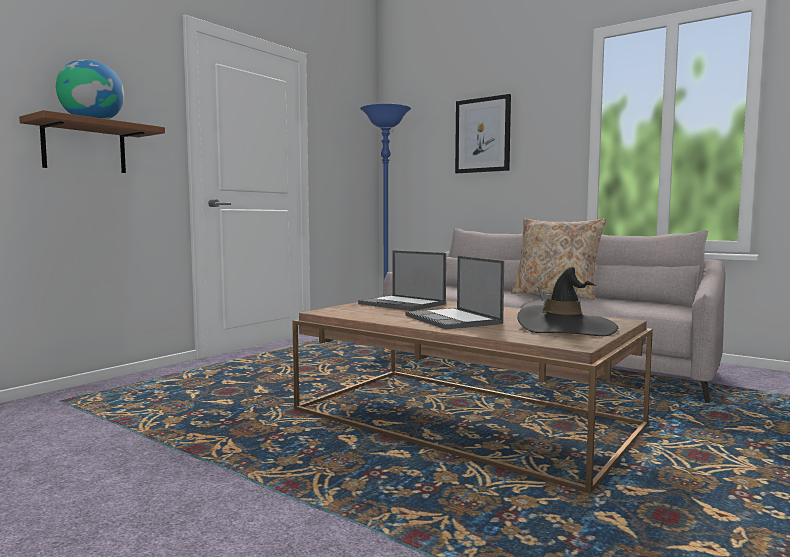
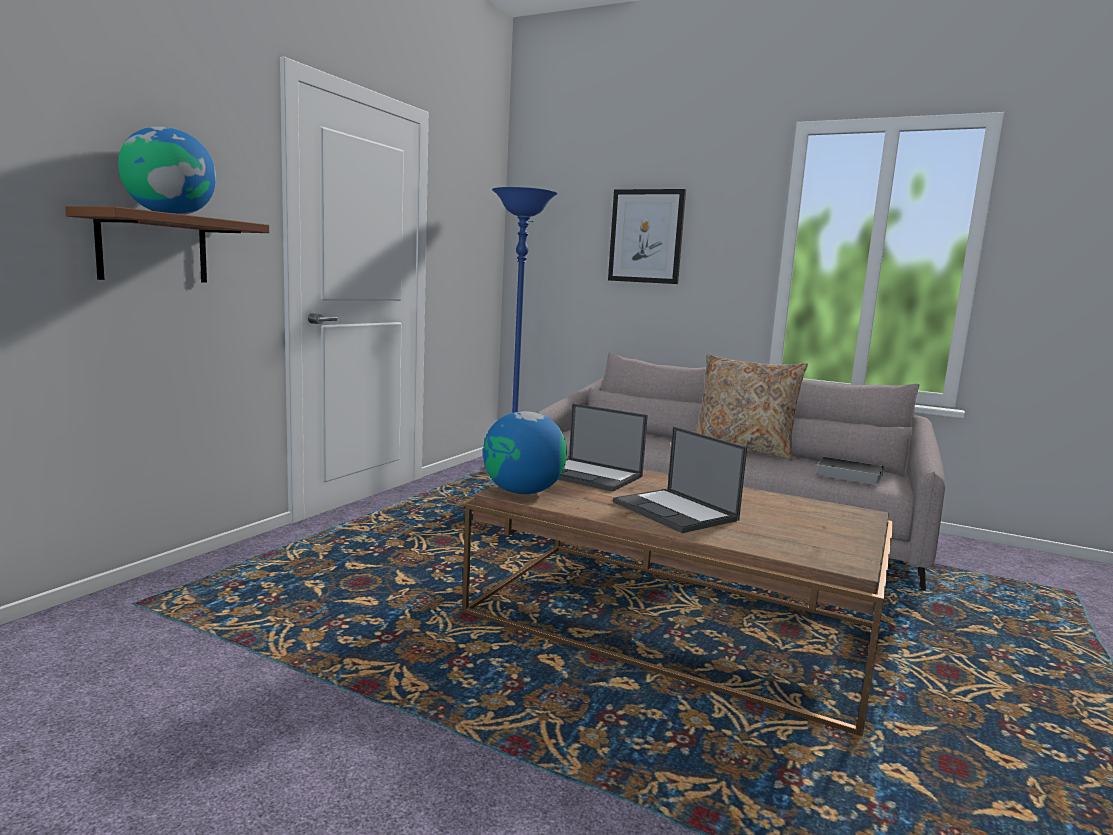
camera: 10 degrees left, 5 degrees up
(338, 311) = (523, 492): none -> globe
(566, 328) = (815, 529): black hat -> none
(636, 306) = (846, 475): none -> book

